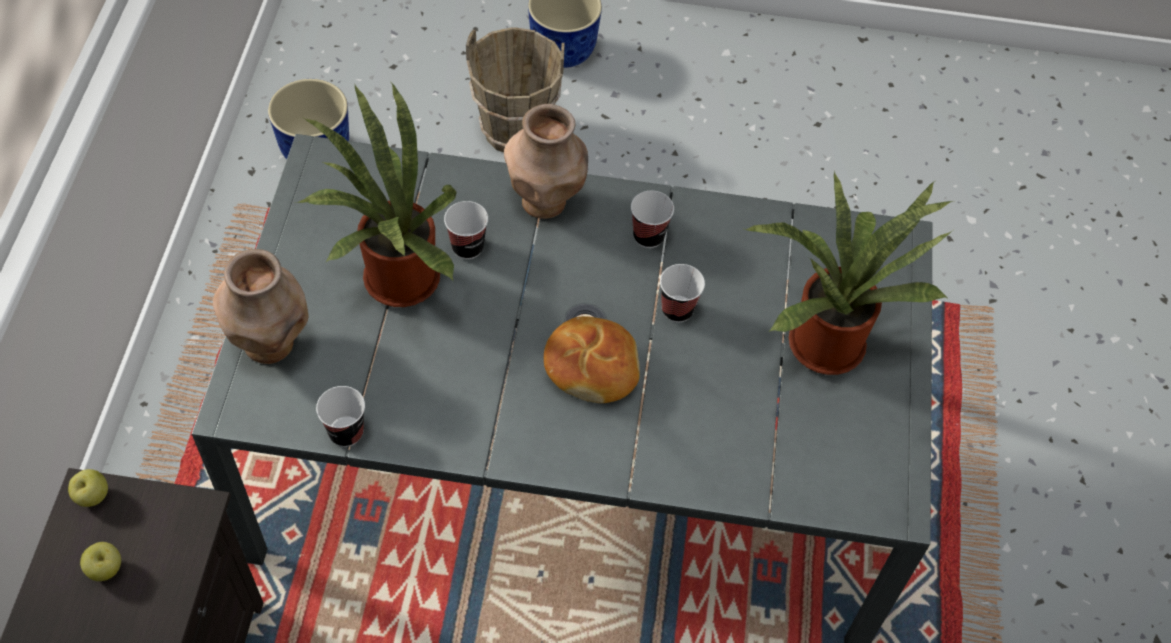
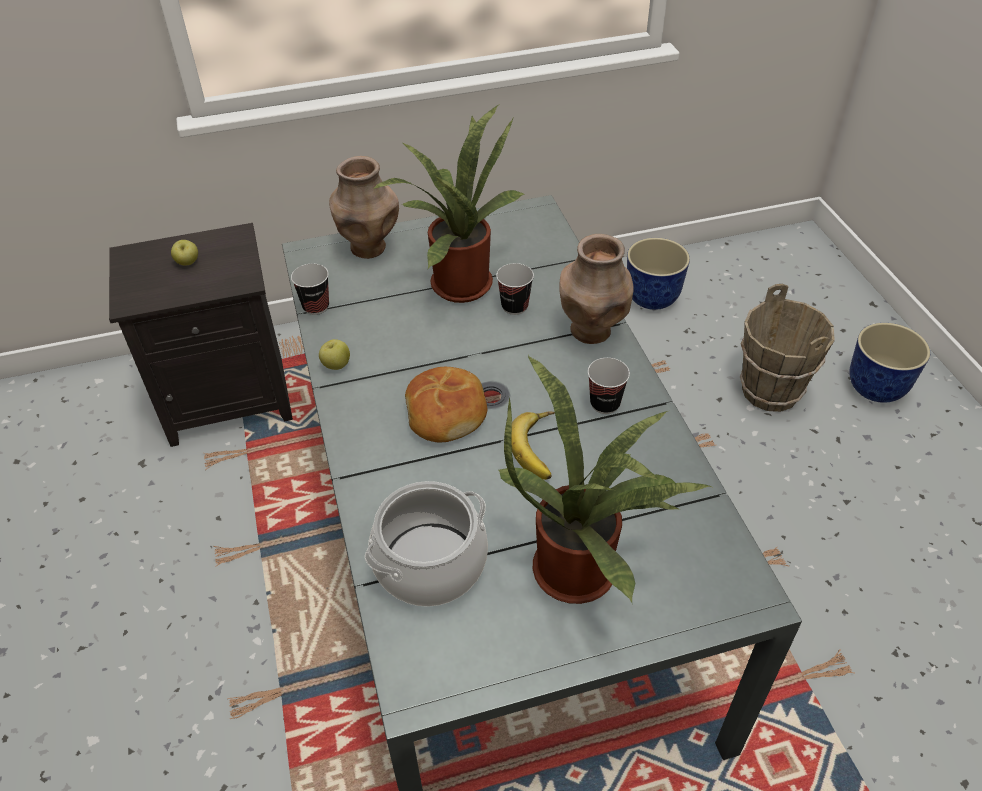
camera: 70 degrees right, 10 degrees down
(93, 496) = (236, 238): apple -> apple (336, 365)
(677, 310) = (540, 448): cup -> banana
(771, 449) = (430, 564): none -> cooking pot

